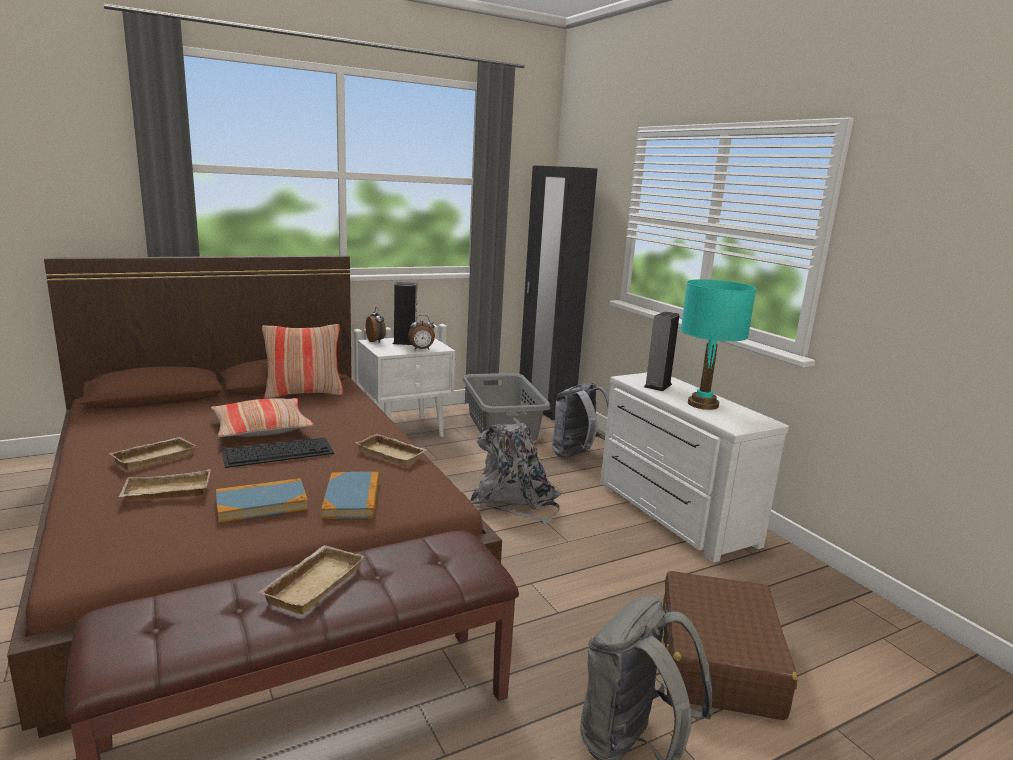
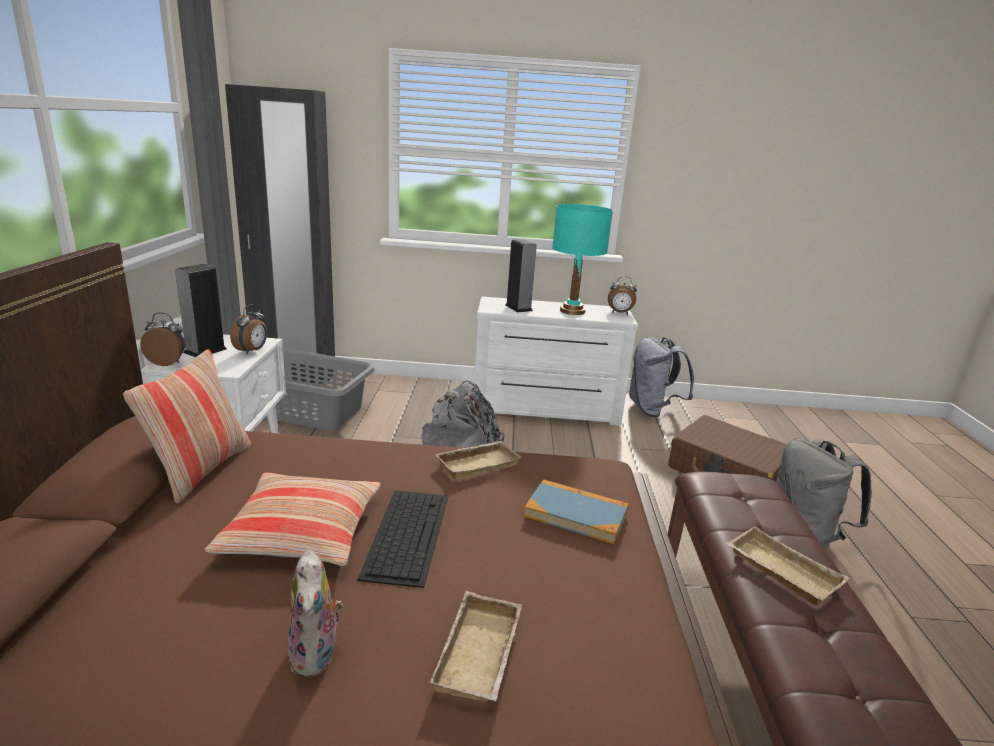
camera: 60 degrees left, 5 degrees up
(154, 457) = (317, 655): beige tray -> plush toy
(261, 503) = (557, 576): book -> none
(578, 456) = (414, 402): grey backpack -> grey backpack (652, 410)
(752, 423) = (619, 313): none -> alarm clock

